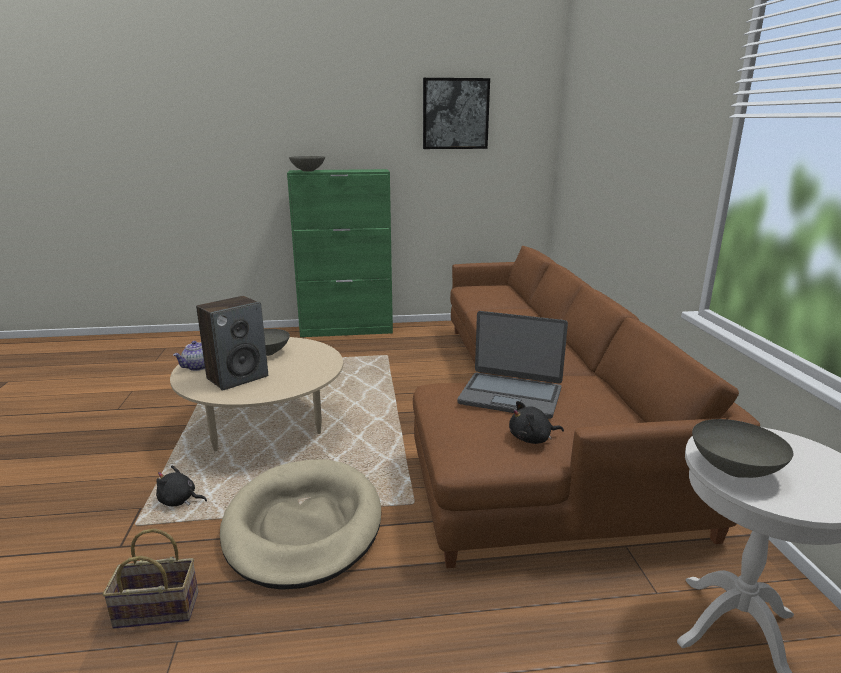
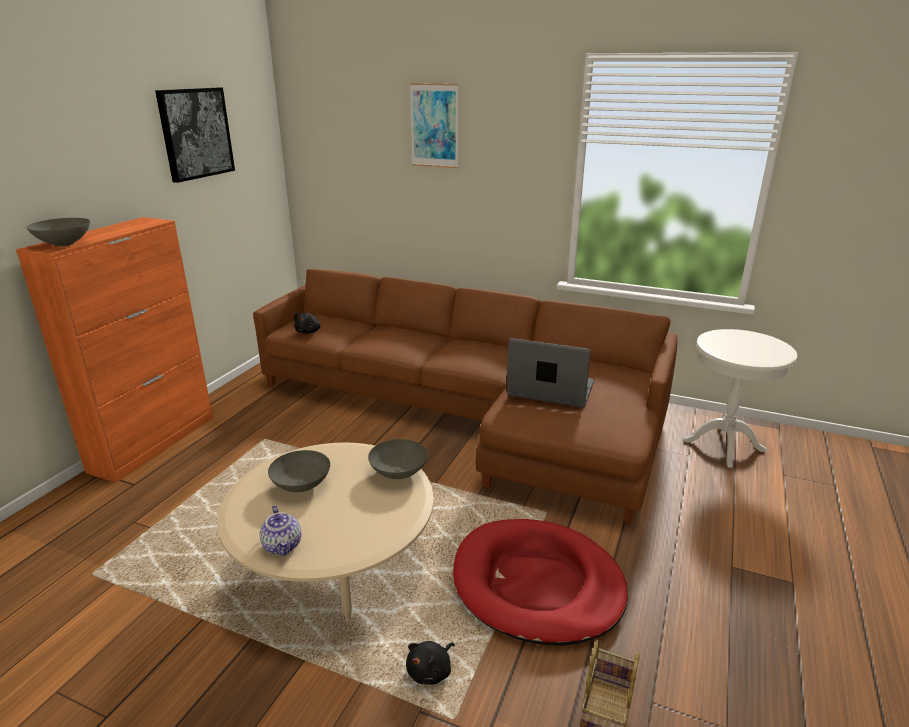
camera: 60 degrees left, 5 degrees up
(237, 377) = (351, 519): speaker -> none
(303, 526) = (537, 585): beige dog bed -> red dog bed
(347, 330) = (154, 443): green cabinet -> orange cabinet
(510, 395) = (550, 390): laptop -> laptop turned 120 degrees counterclockwise
(532, 439) = (617, 405): black plush toy -> black plush toy (308, 332)
(633, 108) = (434, 126): none -> picture
(735, 470) = (747, 356): grey bowl -> grey bowl (399, 473)

